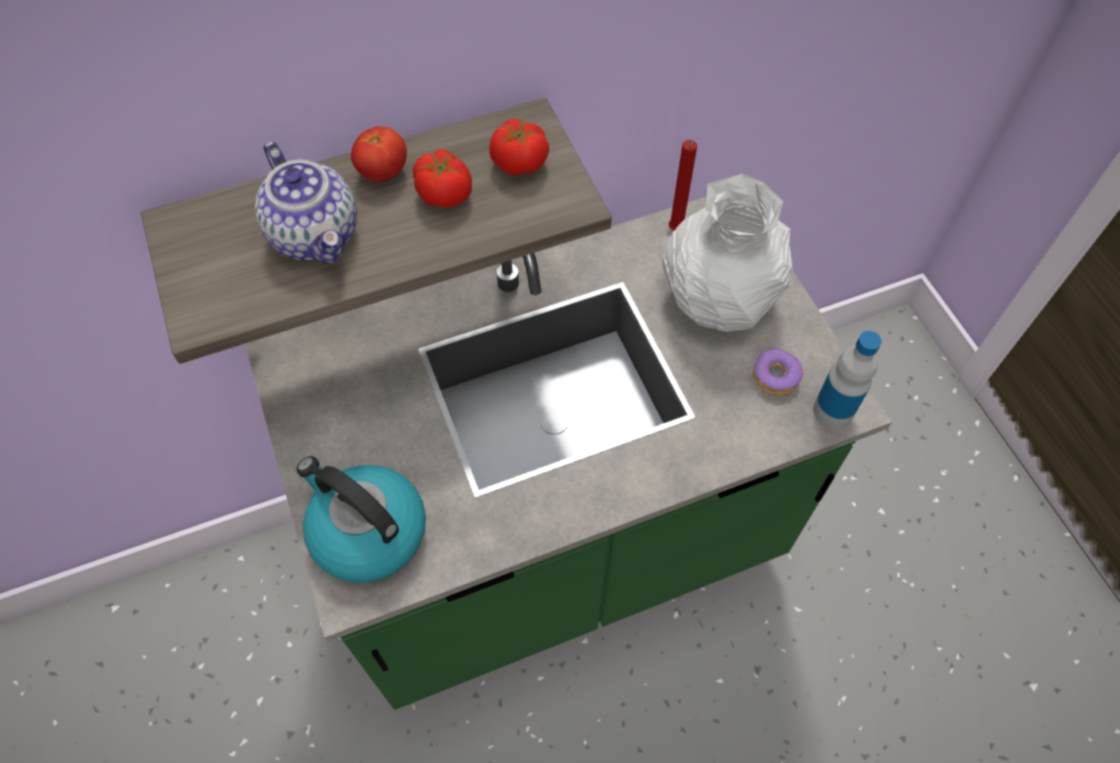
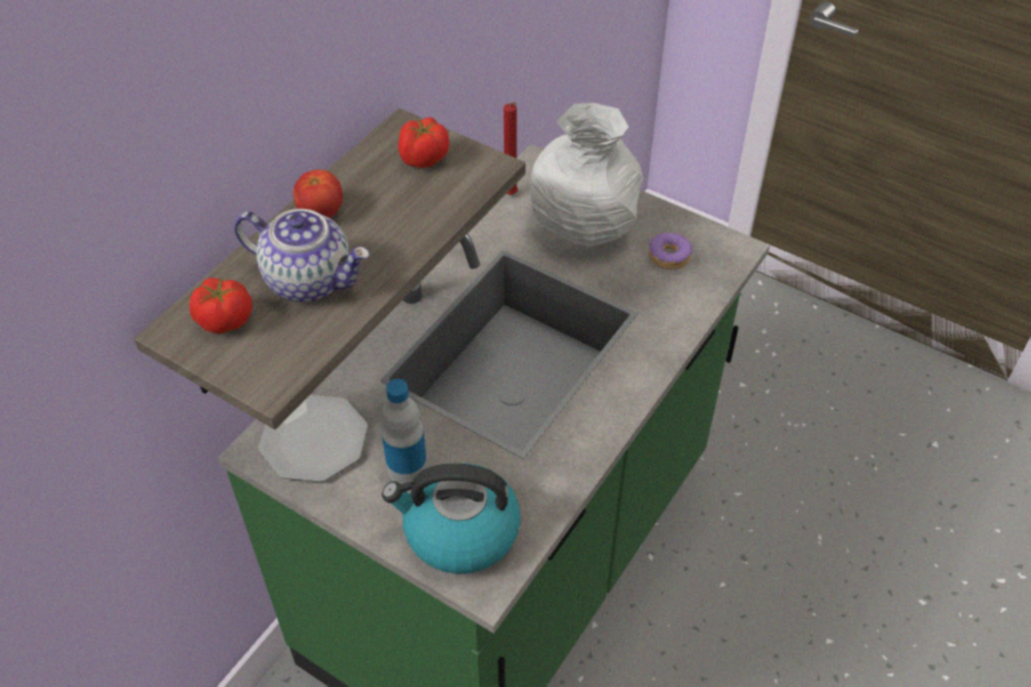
camera: 35 degrees left, 10 degrees down
(325, 373) = (315, 440): none -> plate
(444, 195) = (387, 205): tomato -> tomato (225, 321)
(833, 411) = (726, 258): bottle -> bottle (407, 469)

